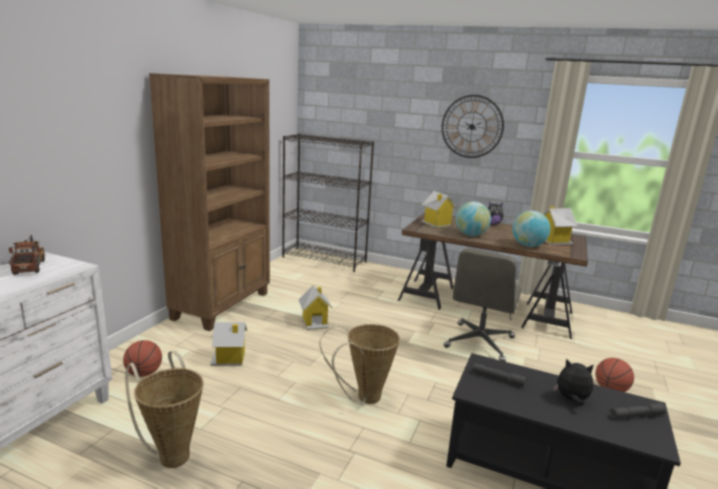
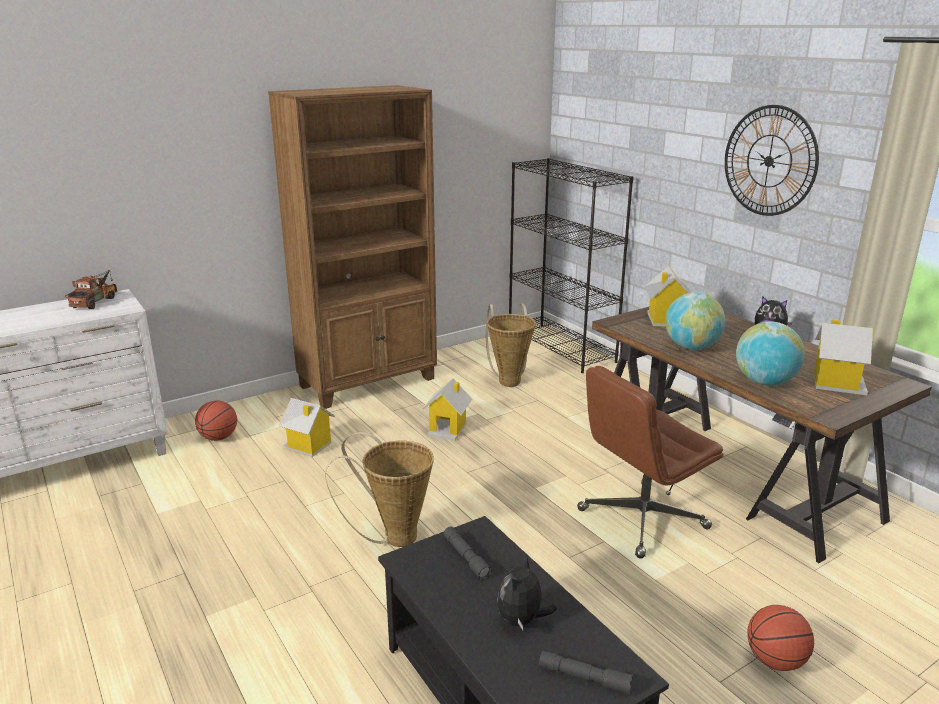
camera: 35 degrees right, 5 degrees up
(172, 453) = (160, 523): basket -> basket (509, 380)
(479, 343) = (641, 520): grey office chair -> brown office chair
(571, 400) = (522, 620): plush toy -> plush toy turned 120 degrees counterclockwise

